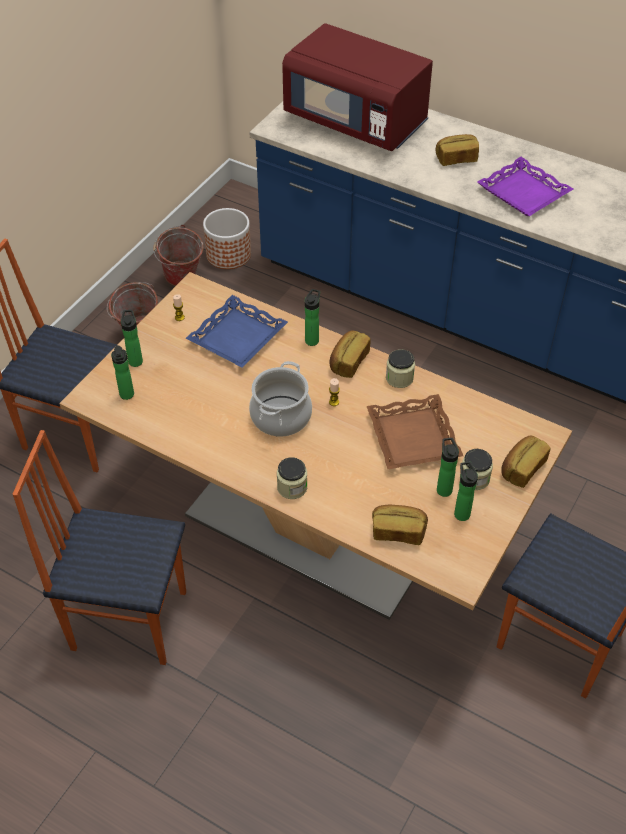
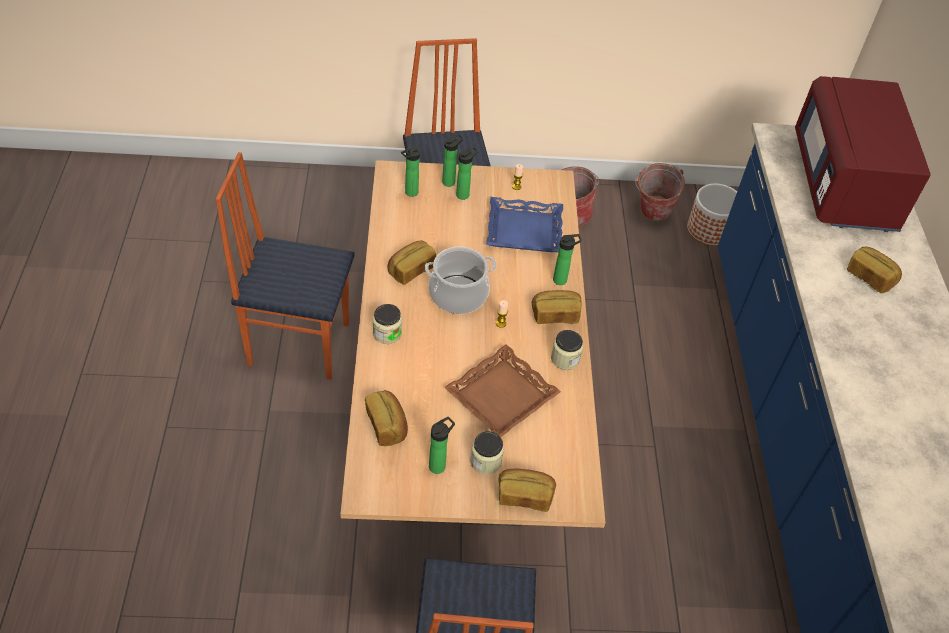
camera: 55 degrees right, 0 degrees up
(129, 618) = (298, 342): chair -> chair turned 60 degrees counterclockwise
(226, 437) = (411, 270): none -> bread
(443, 488) = (458, 441): bottle -> bottle (464, 194)
(524, 192) = (875, 349): purple tray -> none

